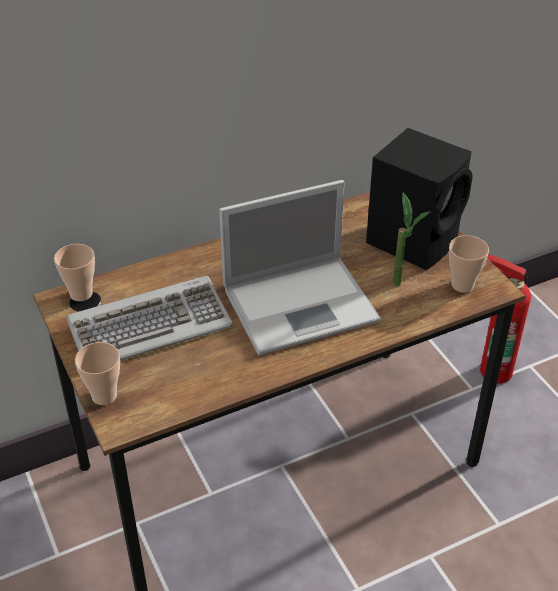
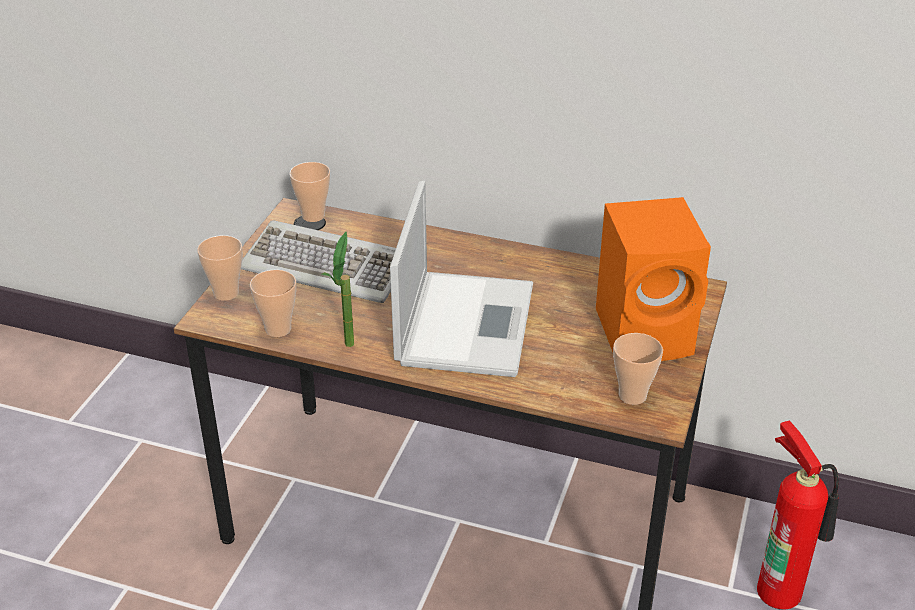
camera: 45 degrees right, 5 degrees down
(186, 395) = (278, 329): none -> cup
(303, 303) = (465, 322): laptop -> laptop turned 105 degrees counterclockwise
(402, 288) = (571, 363): potted plant -> potted plant (348, 350)
(414, 240) = (647, 333): black speaker -> orange speaker

